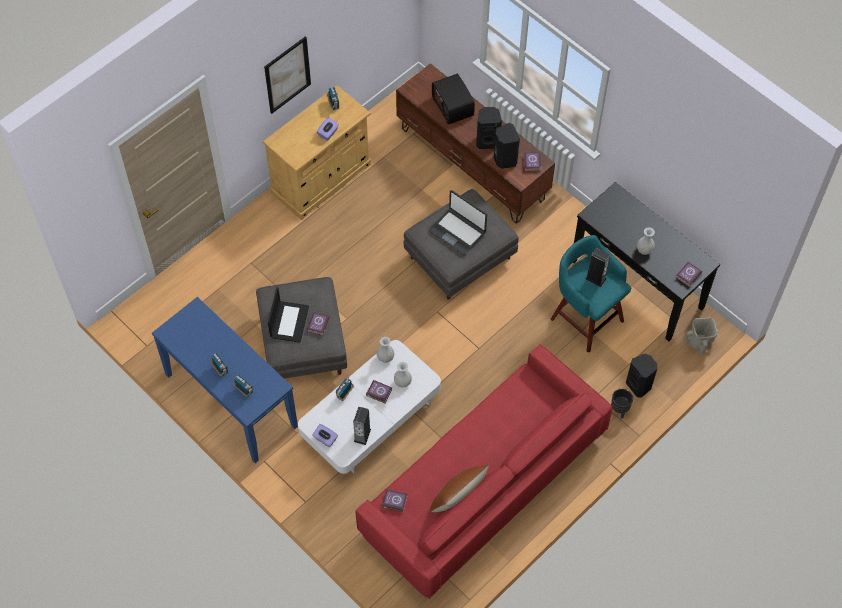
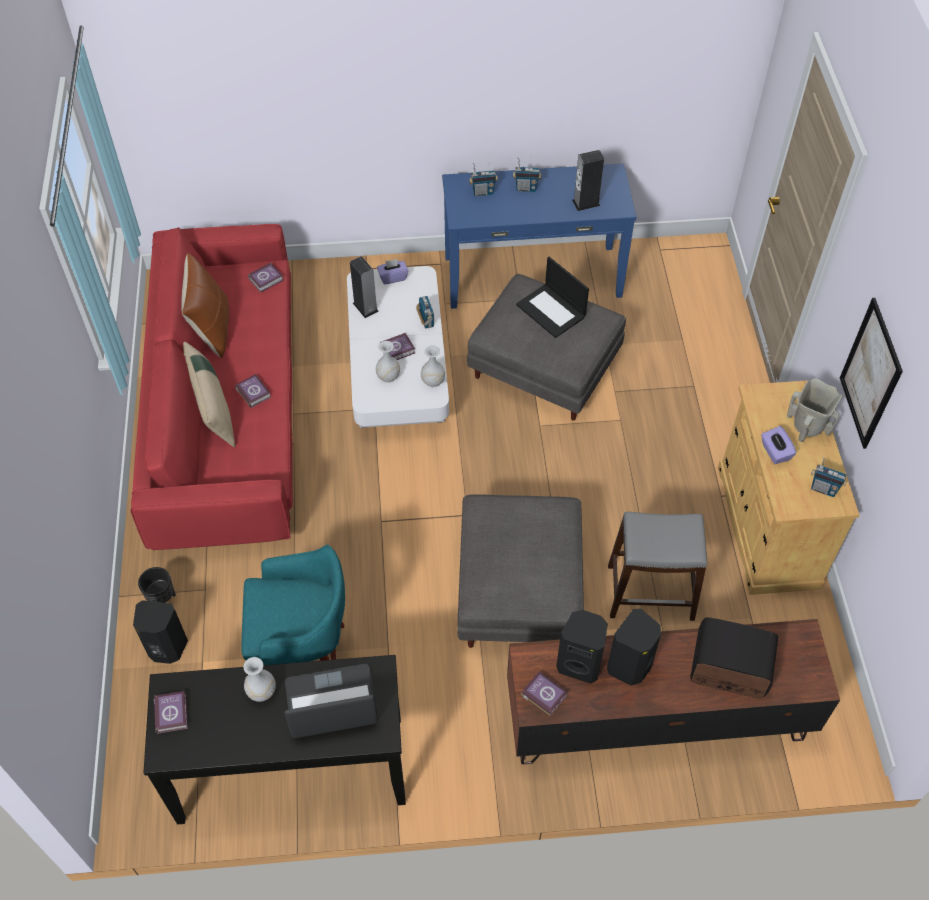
camera: 130 degrees right, 5 degrees down
(318, 325) = (522, 331): book -> book (253, 392)
(407, 204) = (650, 592): none -> grey stool
(457, 232) = (523, 545): laptop -> laptop (331, 703)
(509, 446) = (213, 409): none -> beige pillow
(595, 278) = (292, 614): speaker -> speaker (586, 203)
(699, 343) = (141, 770): beige vase -> beige vase (807, 427)

